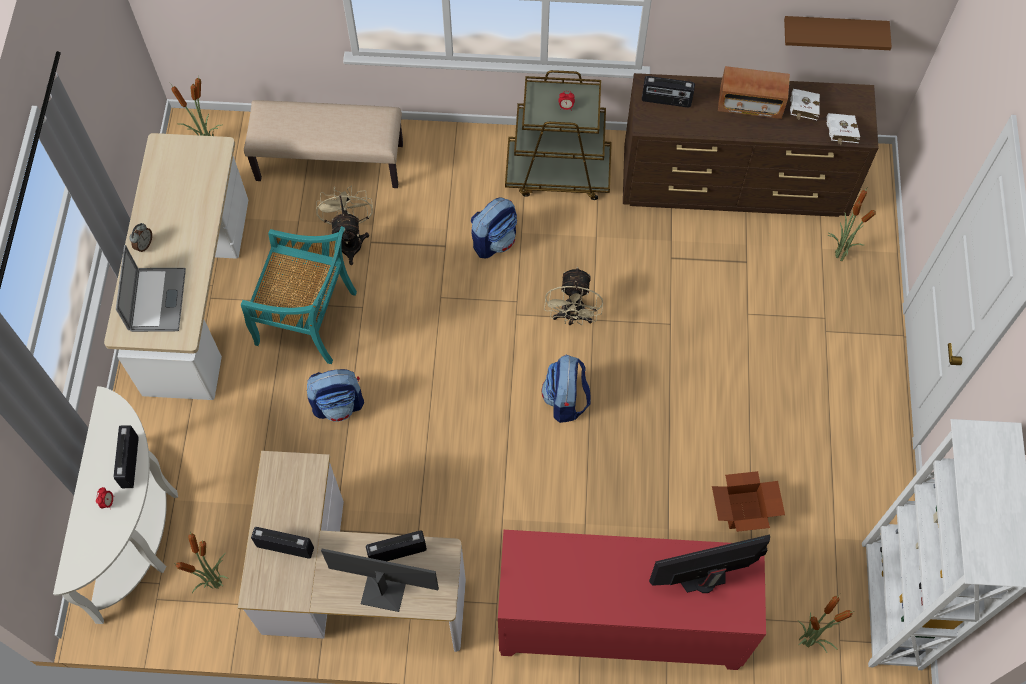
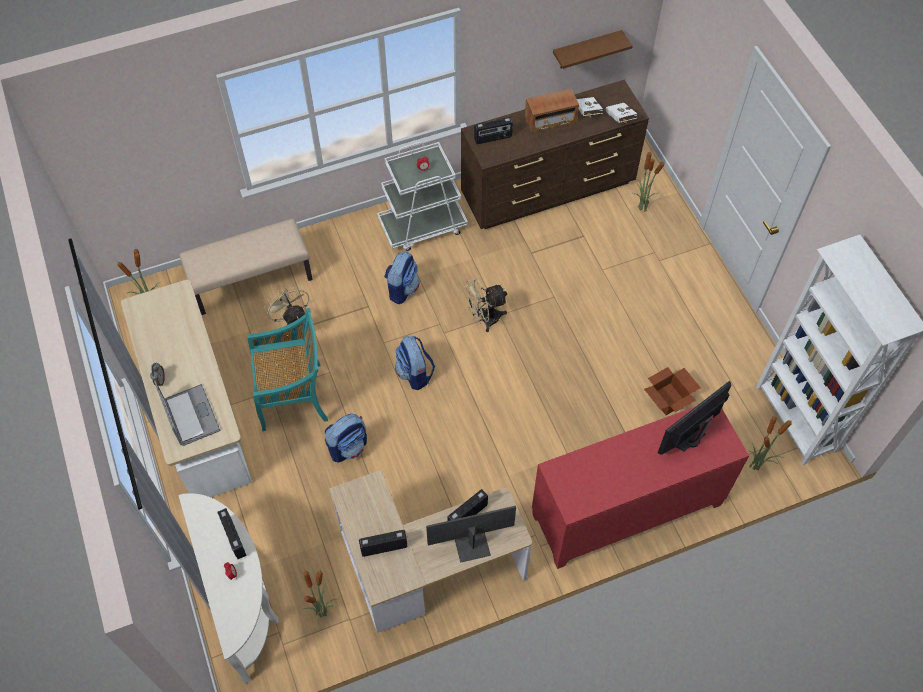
camera: 25 degrees left, 5 degrees down
(558, 173) = (423, 226): brown cart -> white cart
(565, 400) = (510, 376): backpack -> backpack (415, 373)
(572, 317) = (484, 319): beige fan -> beige fan turned 90 degrees clockwise

